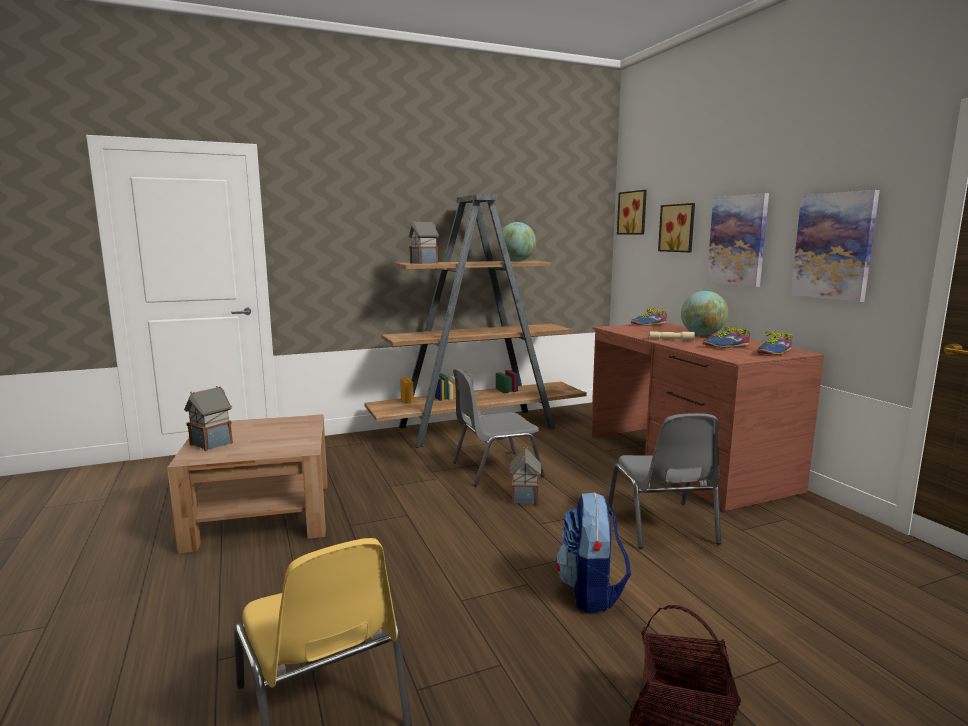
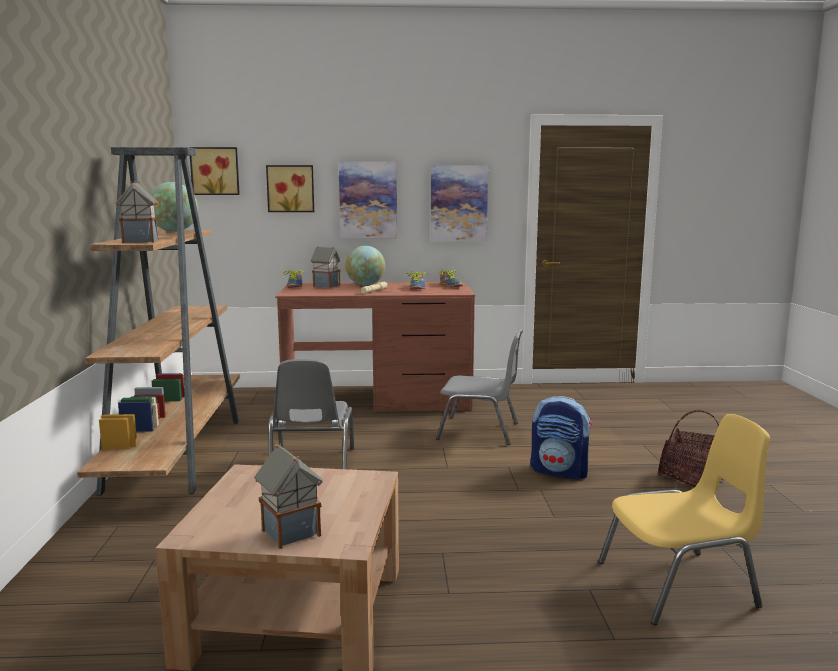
camera: 70 degrees left, 0 degrees up
(524, 498) = (393, 464): toy house -> toy house (326, 286)

